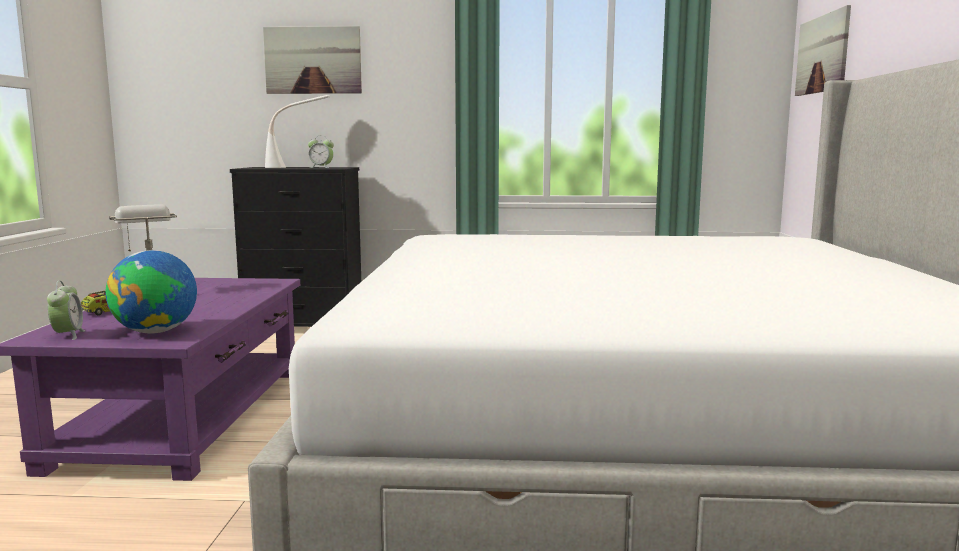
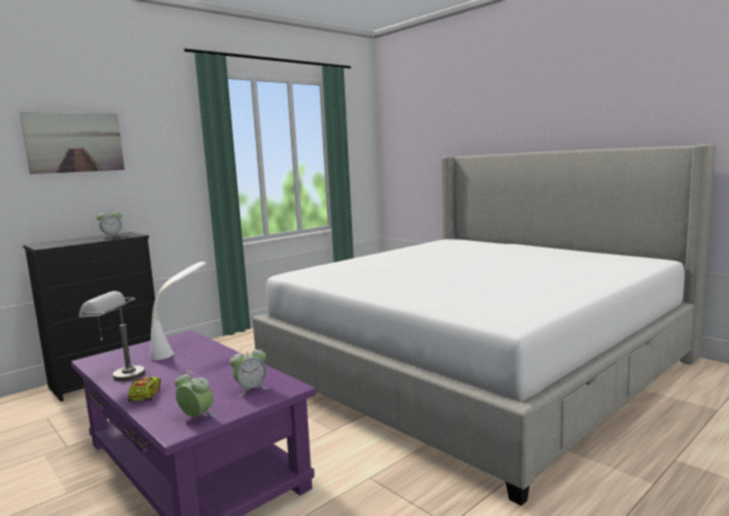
camera: 45 degrees left, 0 degrees up
(156, 332) = (251, 389): globe -> alarm clock
(299, 167) = (83, 239): white table lamp -> white table lamp (184, 347)
(822, 54) = (410, 139): picture -> none

